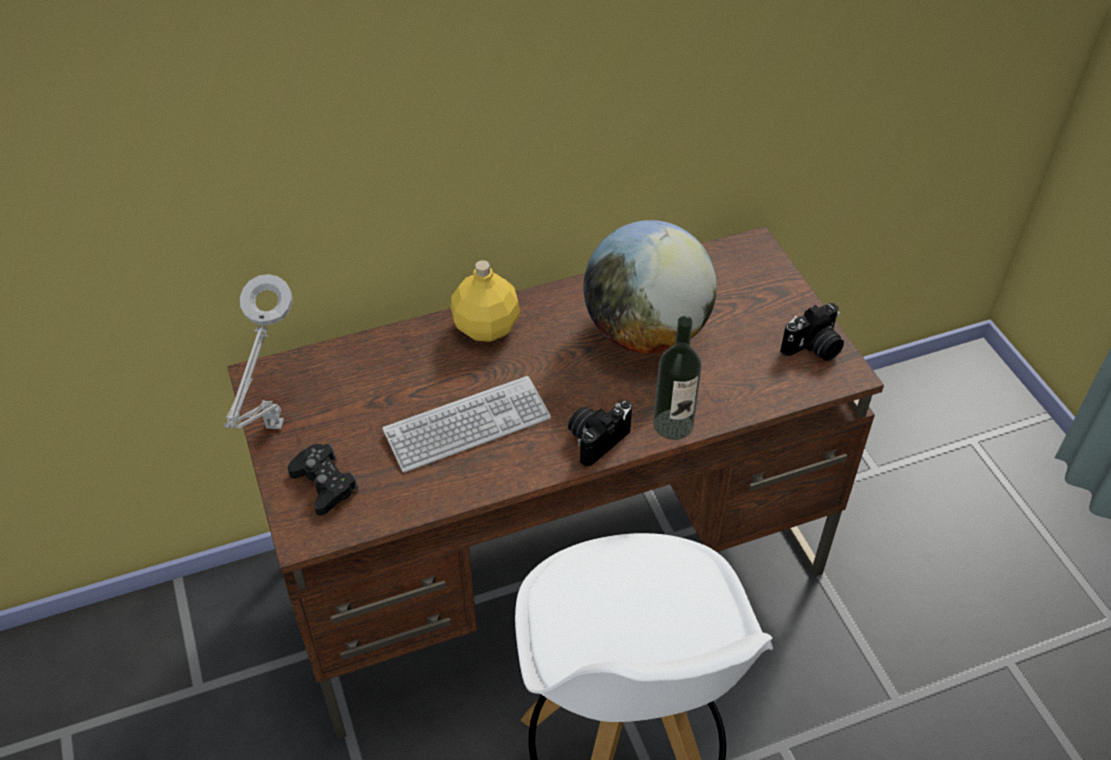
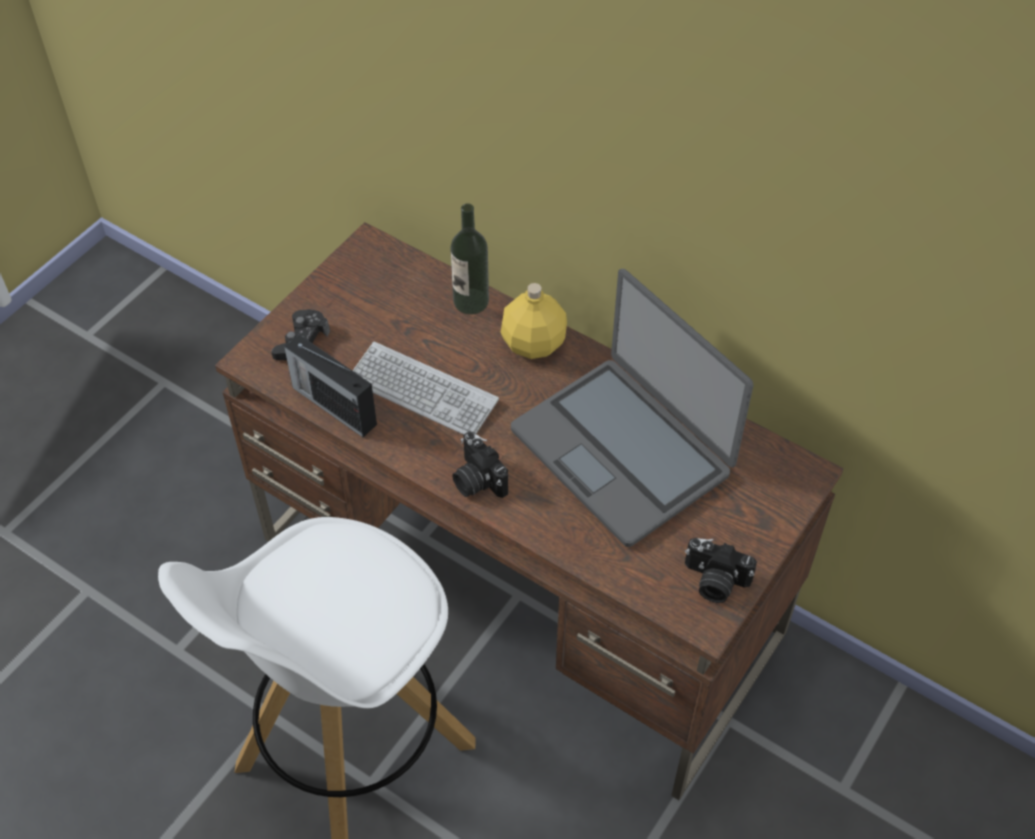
camera: 55 degrees right, 5 degrees up
(274, 430) = (327, 284): grey table lamp -> none
(421, 497) = (333, 404): none -> radio
(596, 438) = (476, 480): camera -> camera turned 135 degrees counterclockwise
(646, 332) = (622, 450): globe -> laptop
(673, 424) = (534, 523): bottle -> bottle (471, 301)

